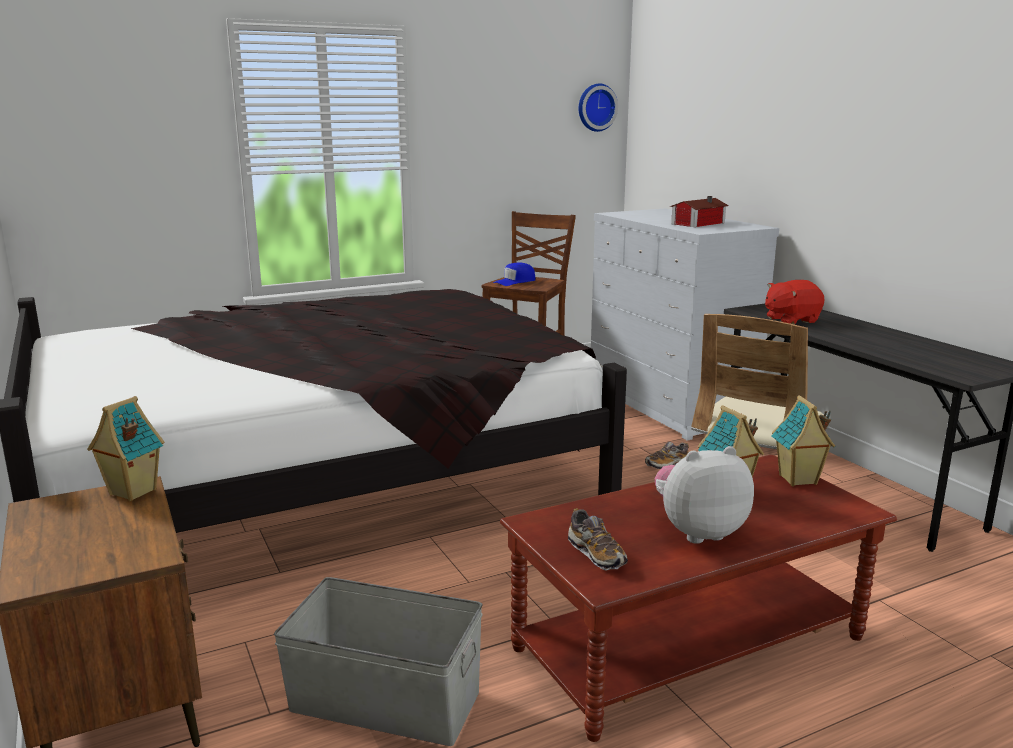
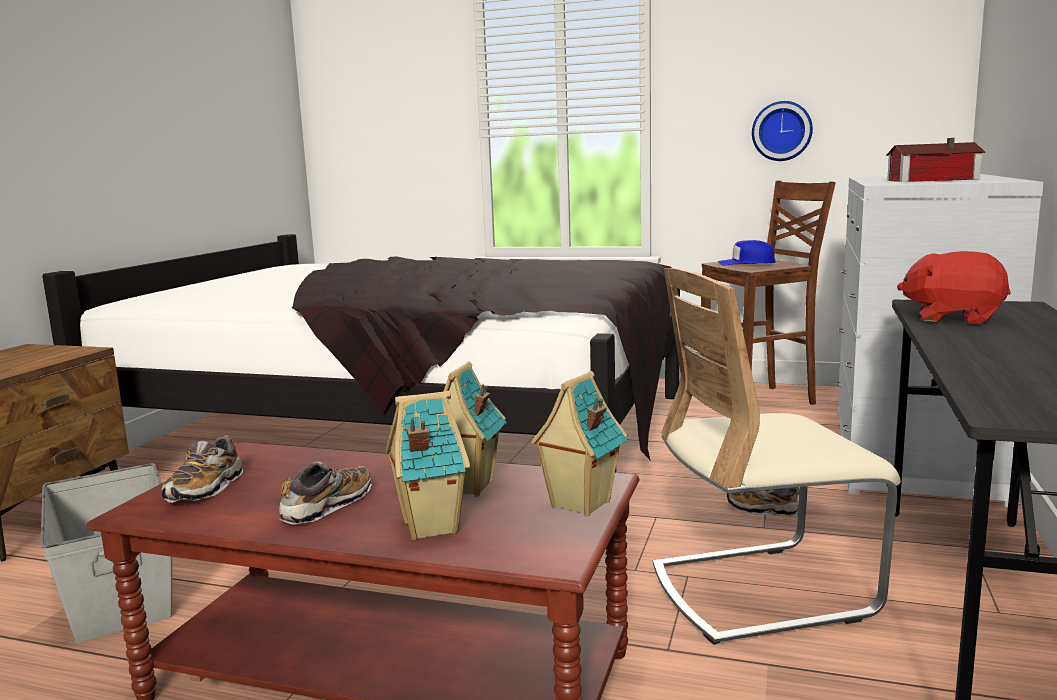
camera: 45 degrees right, 5 degrees down
(131, 492) = (74, 351): toy house -> toy house (429, 527)
(595, 107) = (920, 43): wall clock -> wall clock (782, 131)
(698, 532) = (327, 507): plush toy -> shoe

